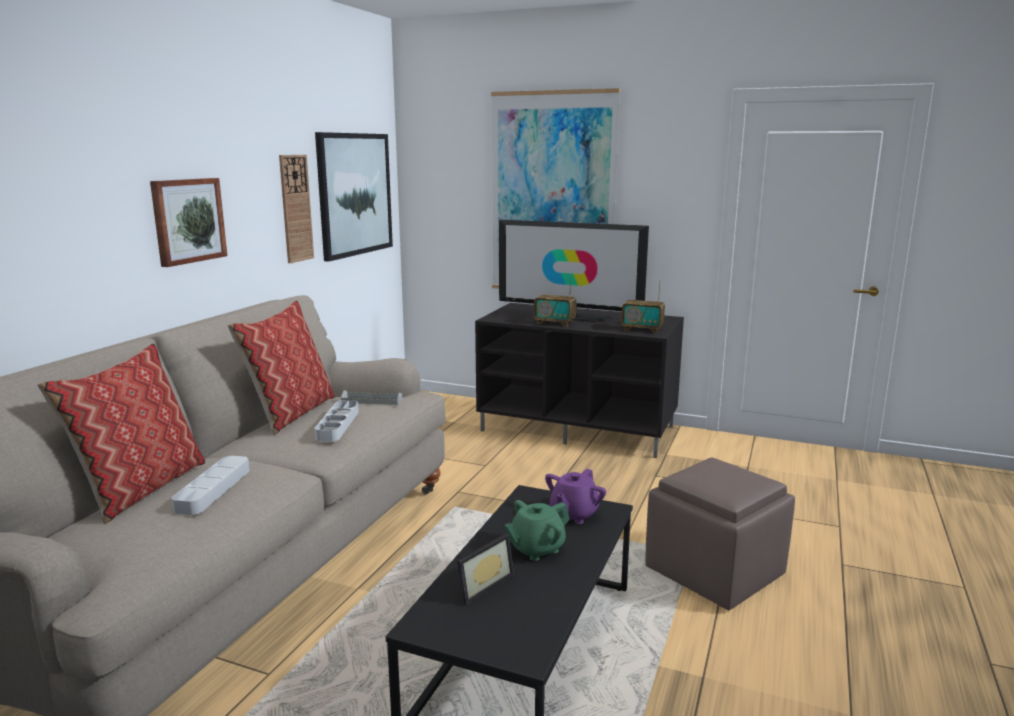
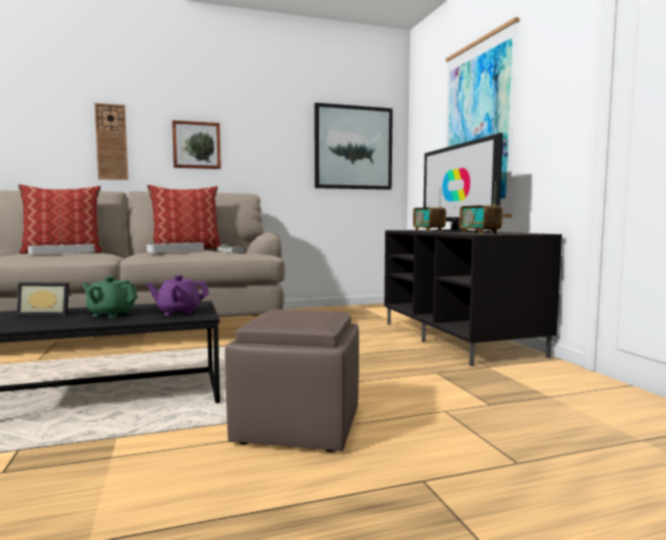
camera: 50 degrees right, 10 degrees down
(296, 208) = (290, 150): wall clock -> wall clock (111, 142)

